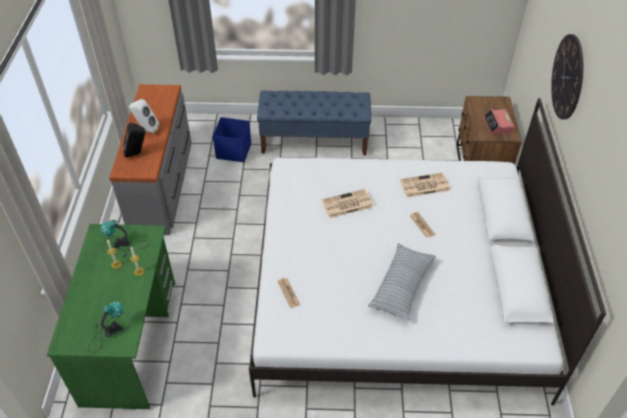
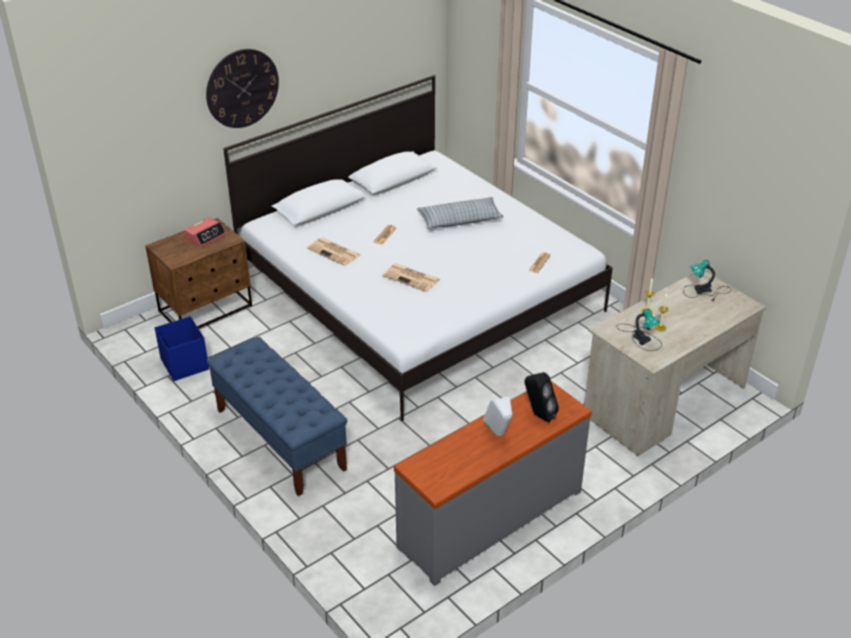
camera: 130 degrees left, 10 degrees down
(130, 341) = (664, 401): green desk -> beige desk
(234, 151) = (369, 494): blue storage box -> blue storage box (185, 364)

